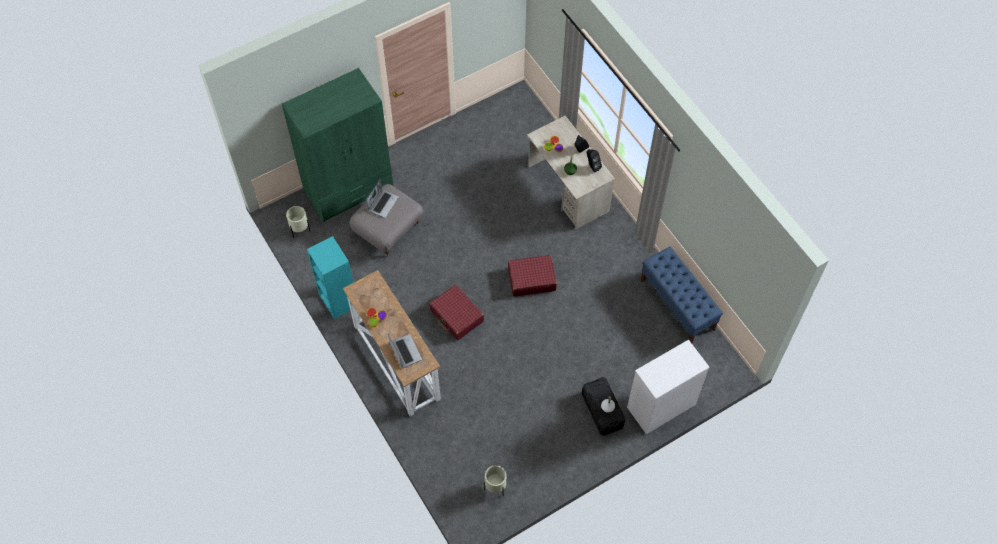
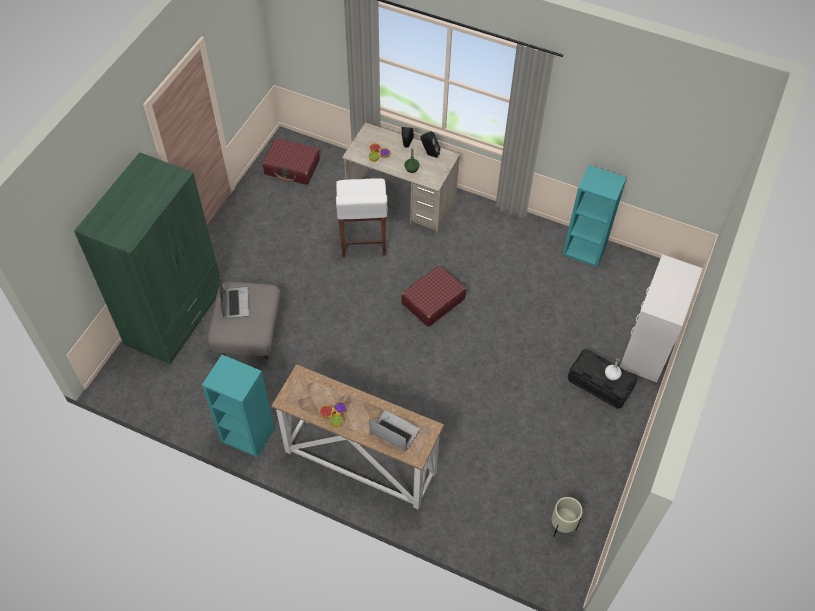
camera: 35 degrees left, 5 degrees down
(300, 230) = (149, 387): beige planter -> none
(457, 316) = (387, 378): red suitcase -> red suitcase (292, 167)
(516, 205) = (363, 241): none -> white stool
(677, 305) = (585, 249): blue bench -> turquoise bookcase

